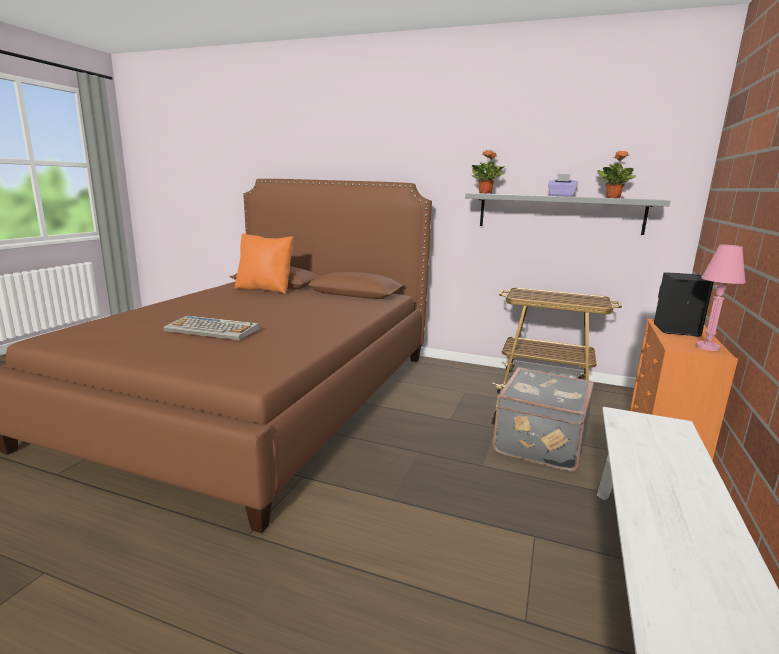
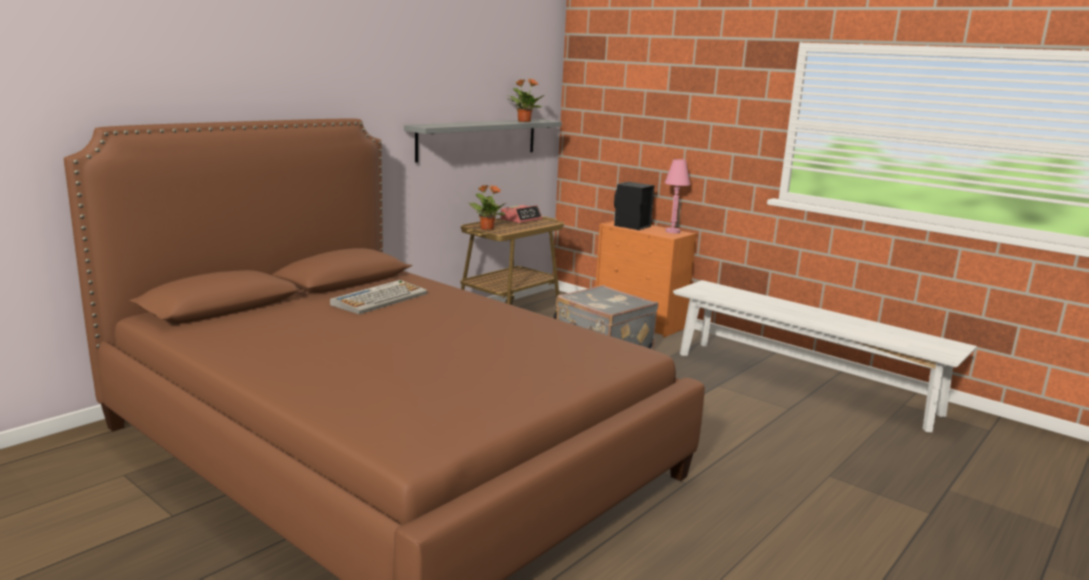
camera: 70 degrees left, 0 degrees up
(213, 329) = (468, 354): keyboard -> keyboard (380, 299)
(265, 289) = (254, 316): orange pillow -> none
(485, 193) = (431, 125): potted plant -> potted plant (486, 228)
(561, 196) = (491, 123): purple tissue box -> none
(581, 297) = (521, 219): none -> alarm clock

